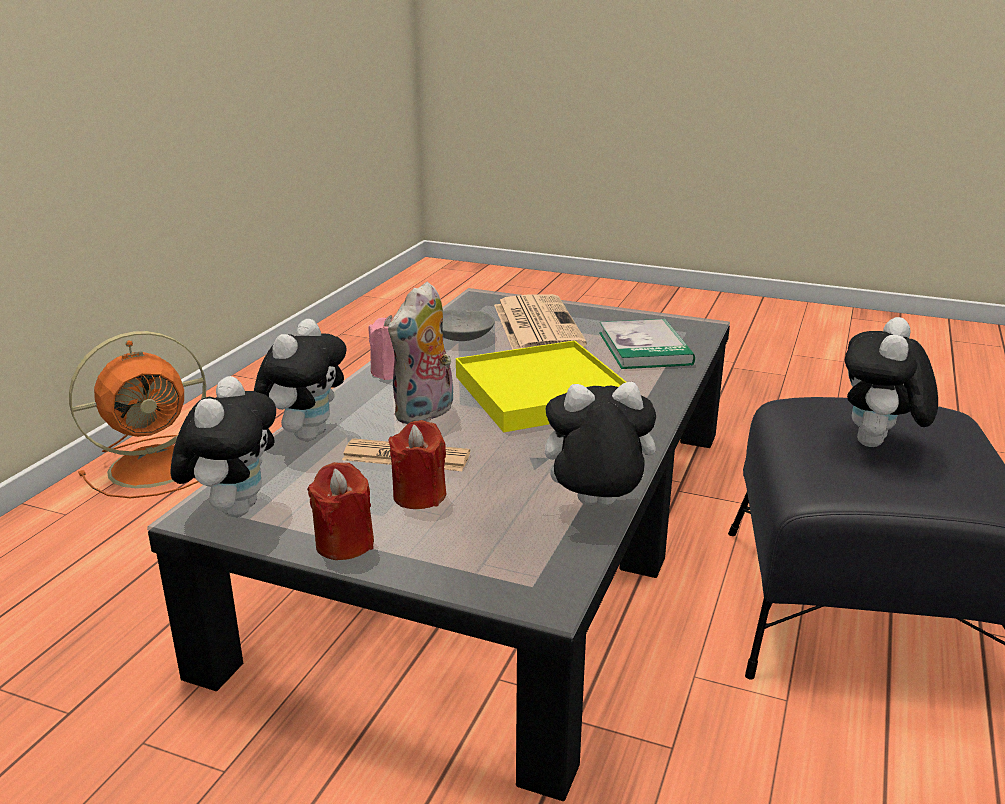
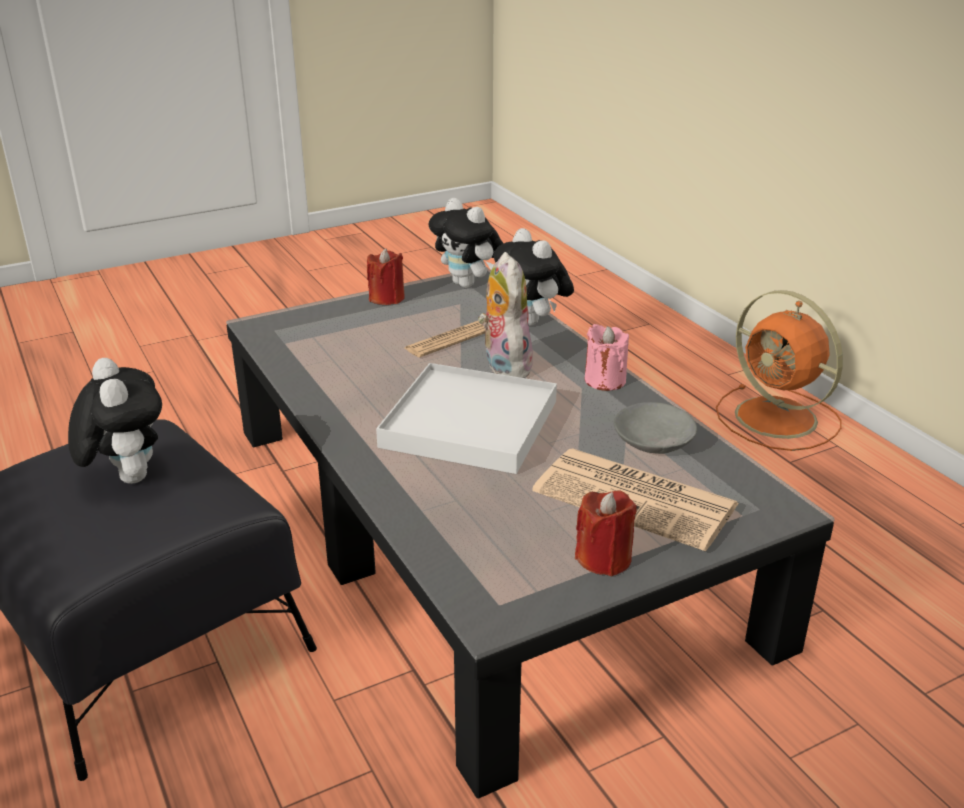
camera: 130 degrees right, 5 degrees up
(157, 466) = (779, 419): orange fan -> orange fan turned 45 degrees counterclockwise
(419, 495) = (398, 328): red candle -> red candle (604, 558)
(542, 392) = (469, 424): yellow tray -> white tray
(594, 507) = (295, 368): plush toy -> none
(644, 348) = (483, 529): book -> none

